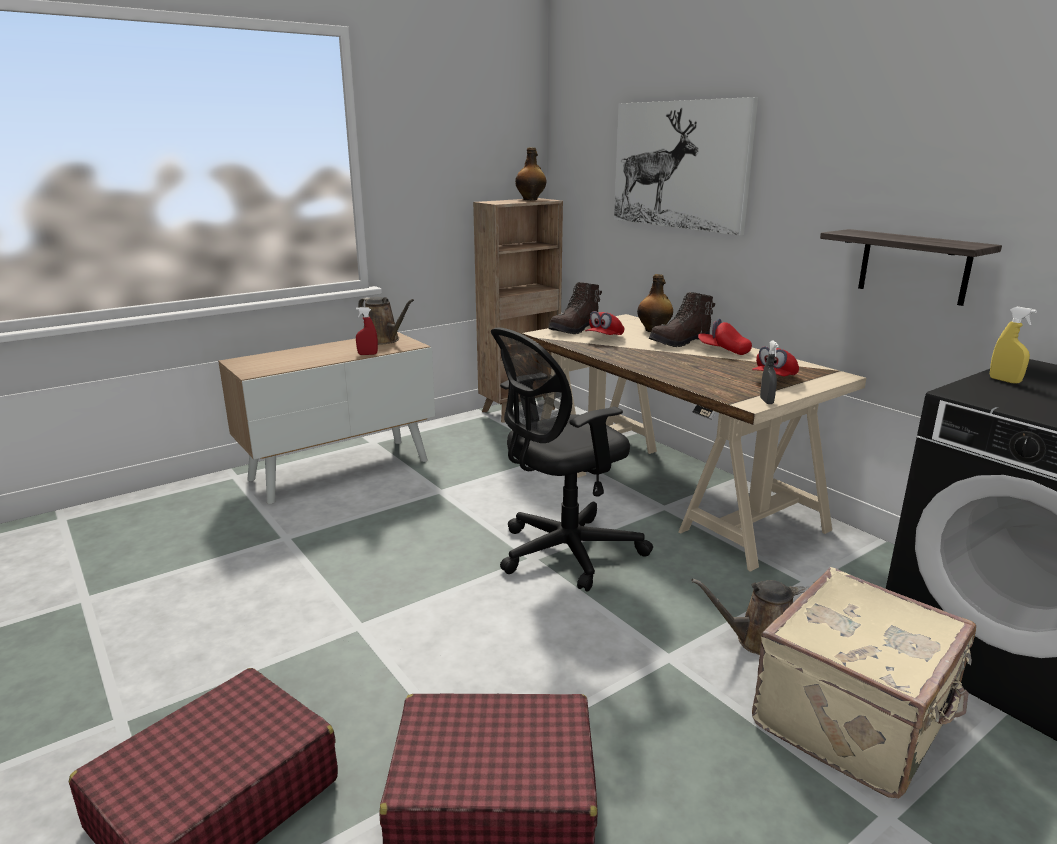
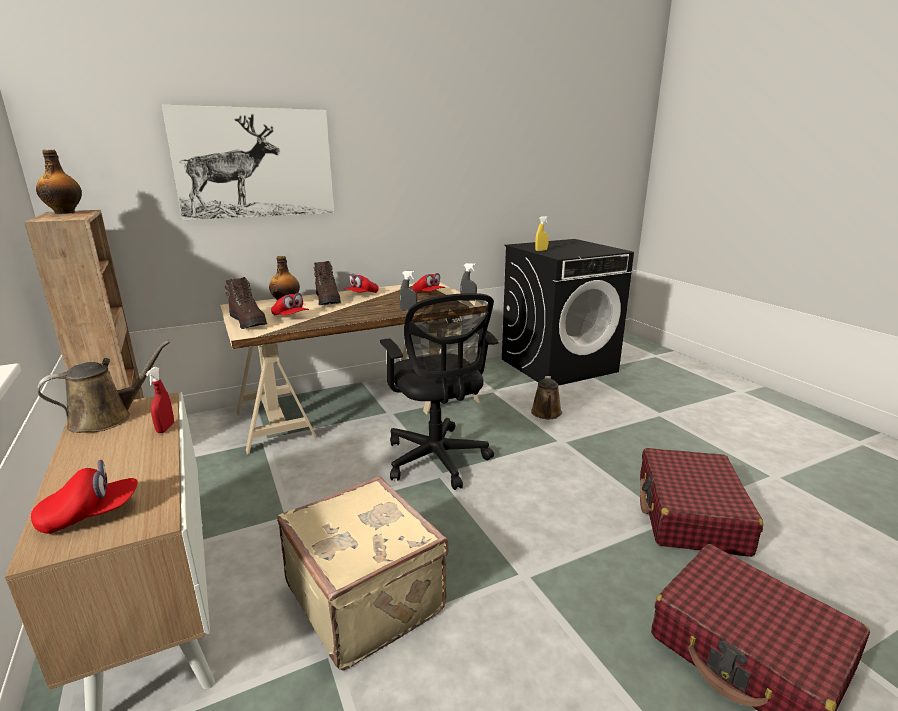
camera: 80 degrees left, 0 degrees up
(264, 361) = (90, 515): none -> red cap
(678, 376) = (408, 310): none -> grey spray bottle
(856, 720) = (604, 406): beige suitcase -> beige suitcase (367, 596)
(913, 266) = (448, 212): shelf -> none

